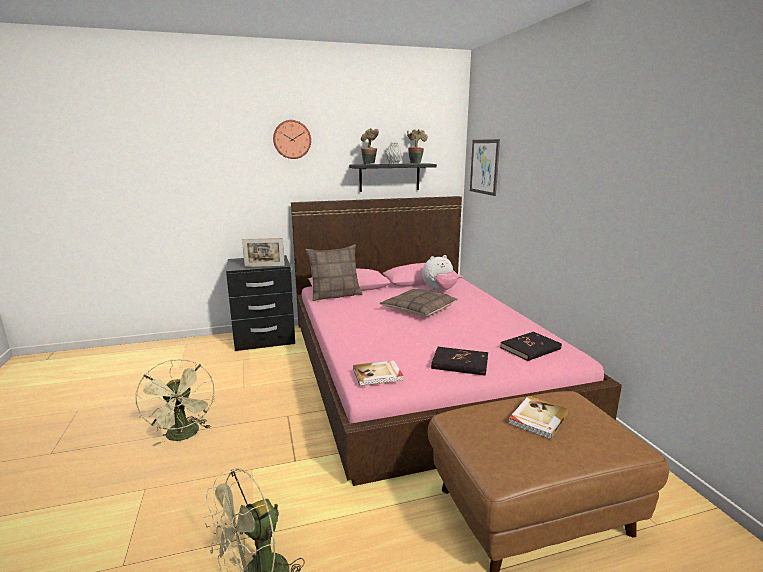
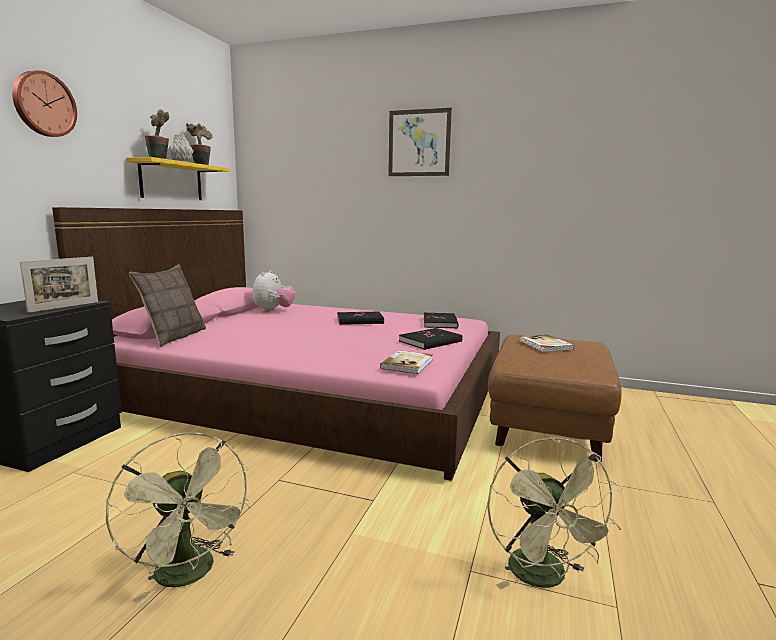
camera: 55 degrees left, 5 degrees down
(184, 436) = (190, 575): green fan -> green fan turned 45 degrees clockwise
(389, 177) = (171, 181): black shelf -> yellow shelf
(418, 309) = (298, 325): pillow -> none
(470, 320) = (360, 320): none -> black book
(484, 166) = (277, 174): picture -> picture (419, 143)

